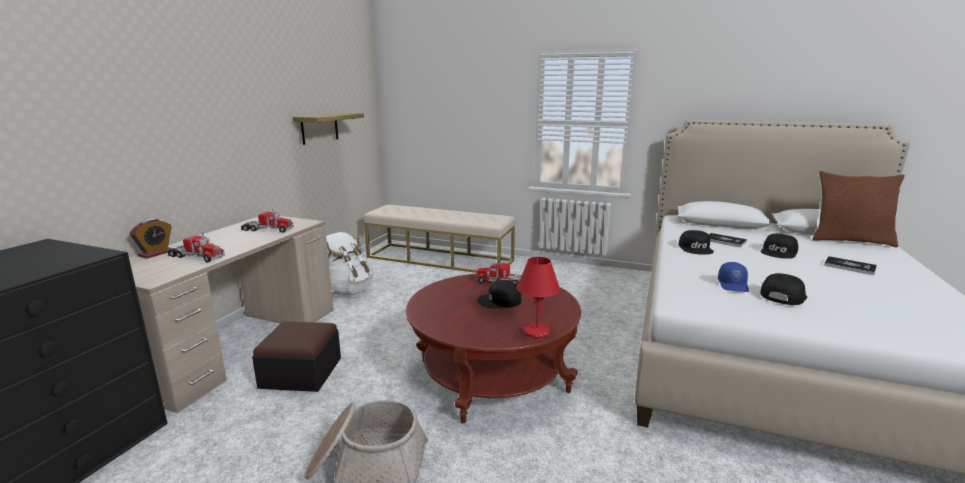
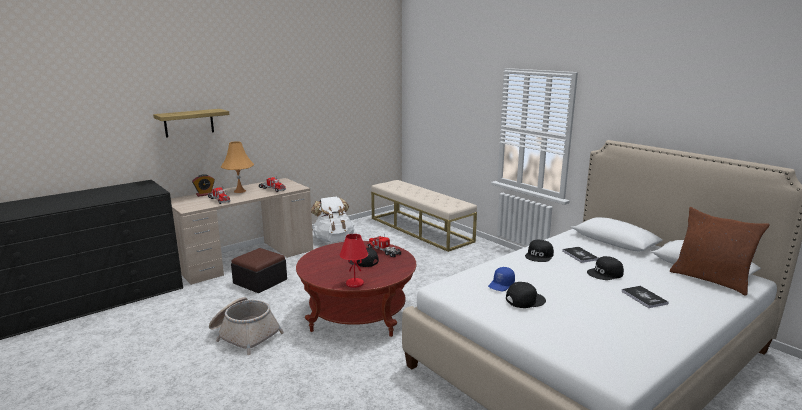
camera: 30 degrees right, 0 degrees up
(216, 240) = (240, 191): none -> orange table lamp
(319, 128) = (339, 120): shelf -> shelf (189, 123)

